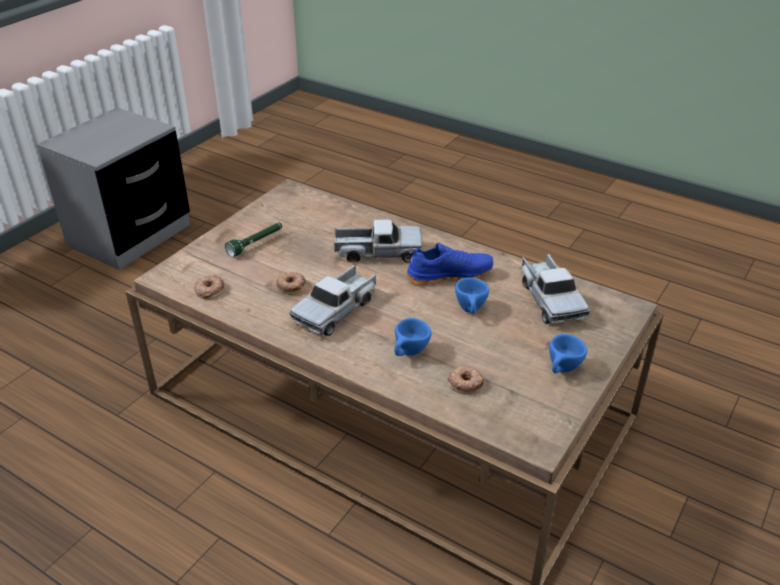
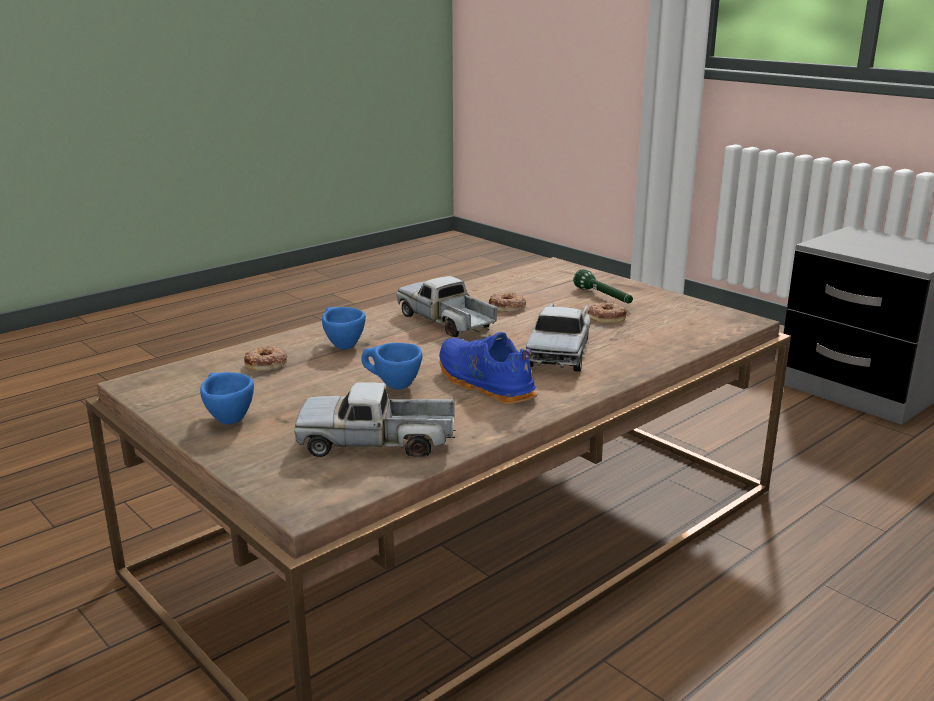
camera: 105 degrees right, 15 degrees down
(209, 290) = (519, 278): donut -> donut (606, 317)
(448, 274) = (483, 384): blue shoe -> blue shoe turned 135 degrees clockwise

